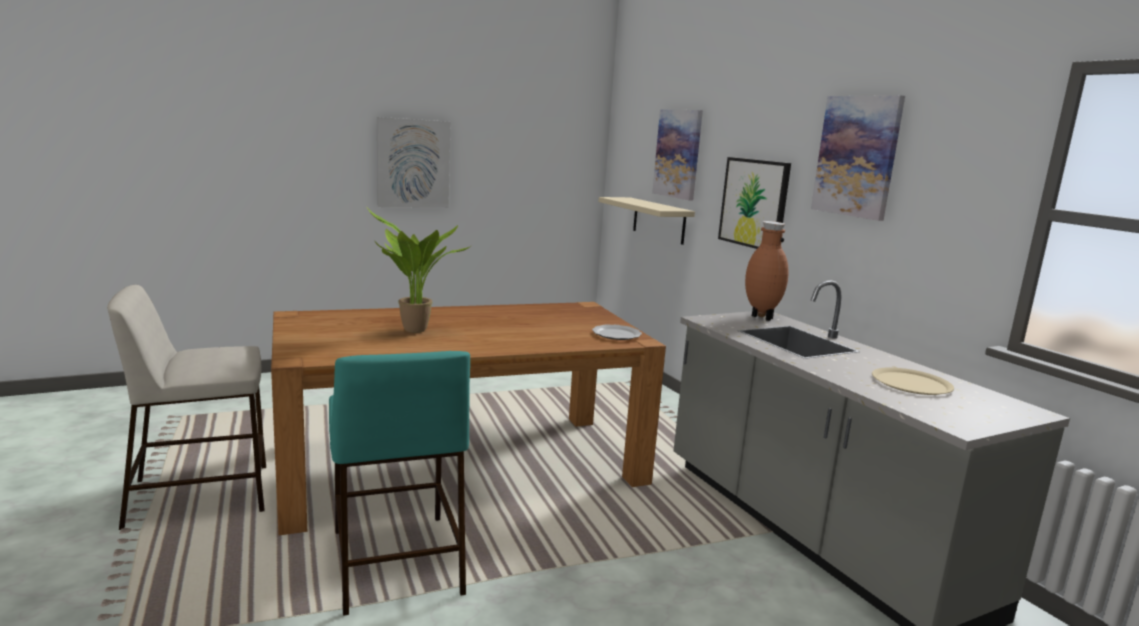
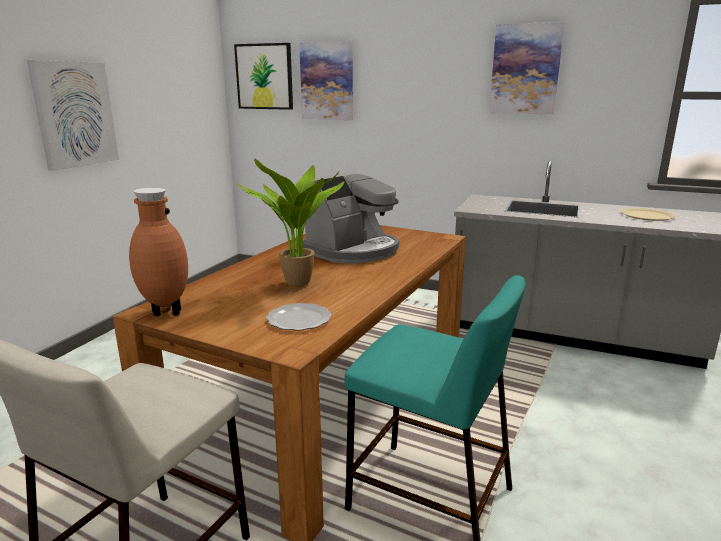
camera: 40 degrees left, 5 degrees up
(524, 325) = (353, 250): none -> coffee machine
(616, 334) = (422, 237): plate -> plate (298, 319)
(659, 220) = (311, 142): beige shelf -> none
(754, 203) = (425, 115): picture -> picture (264, 76)
(760, 317) = (485, 199): brown vase -> brown vase (164, 313)

